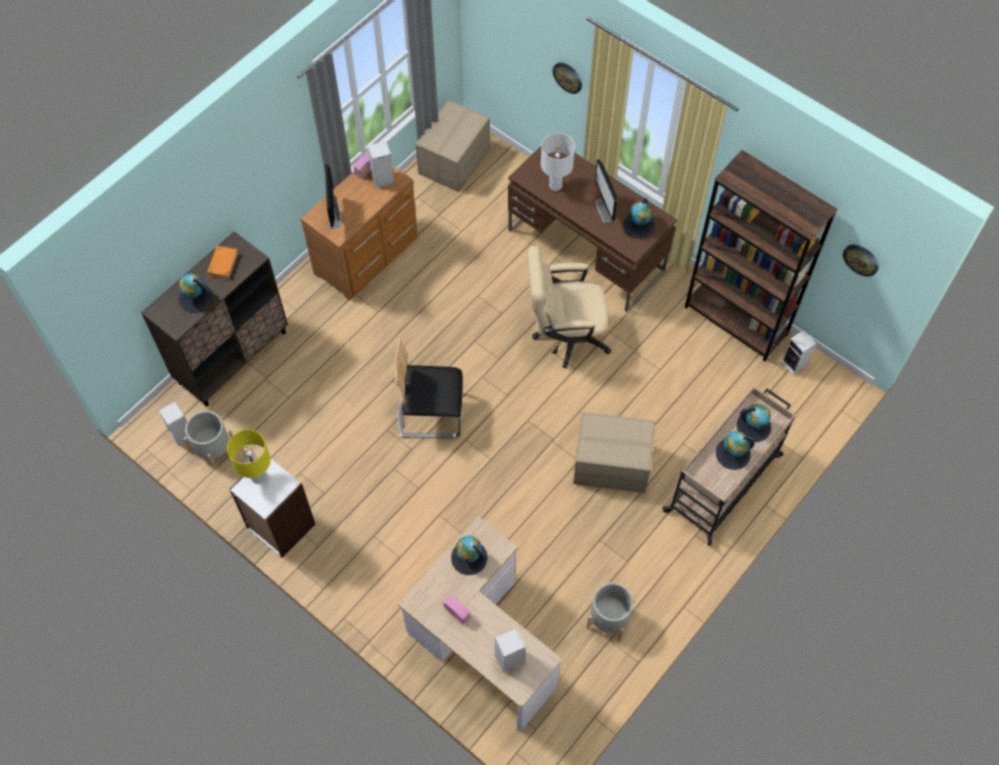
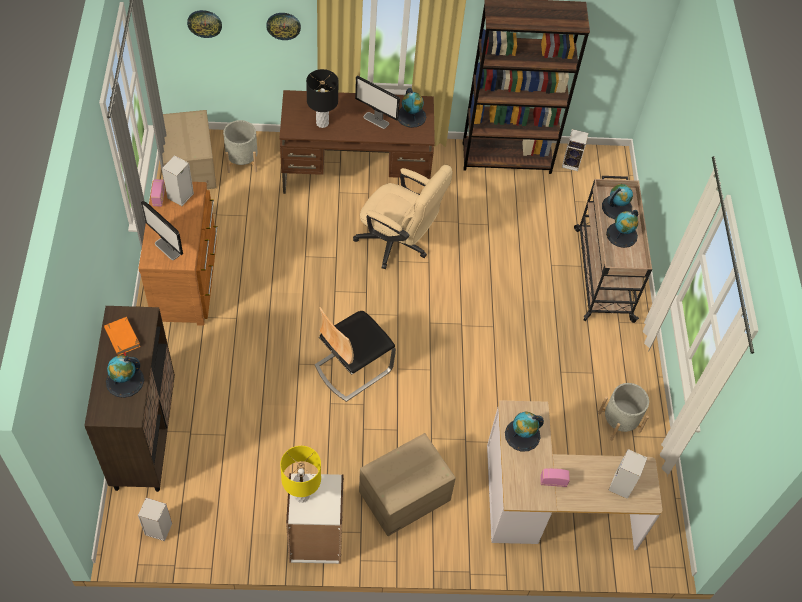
camera: 45 degrees left, 5 degrees down
(214, 449) = (199, 521): grey planter -> grey planter (242, 161)
(555, 185) = (322, 123): white table lamp -> black table lamp
(564, 335) = (398, 244): beige office chair -> beige office chair turned 105 degrees counterclockwise
(611, 465) = (518, 313): cardboard box -> cardboard box (404, 496)
(861, 259) = (610, 37): wall clock -> wall clock (204, 23)

